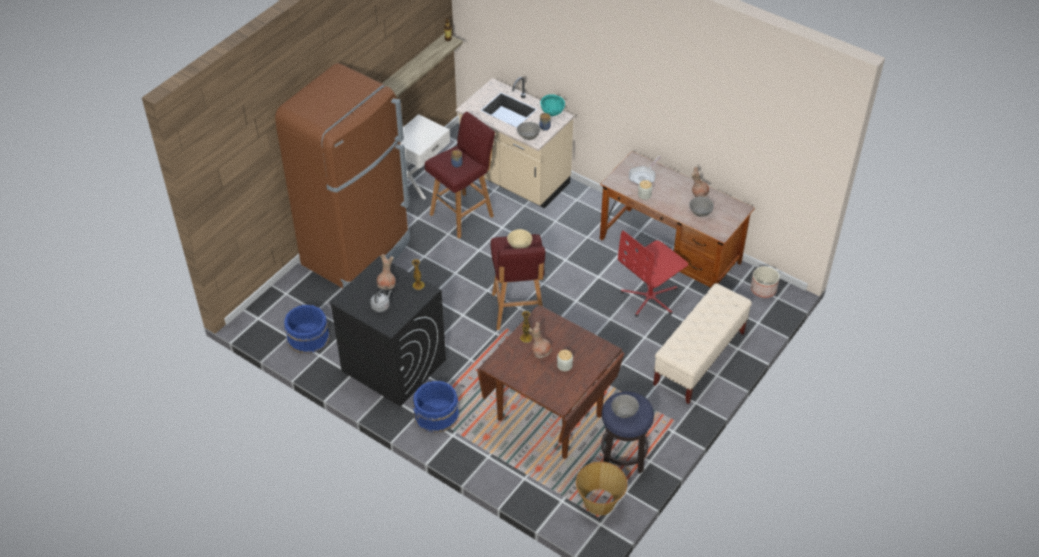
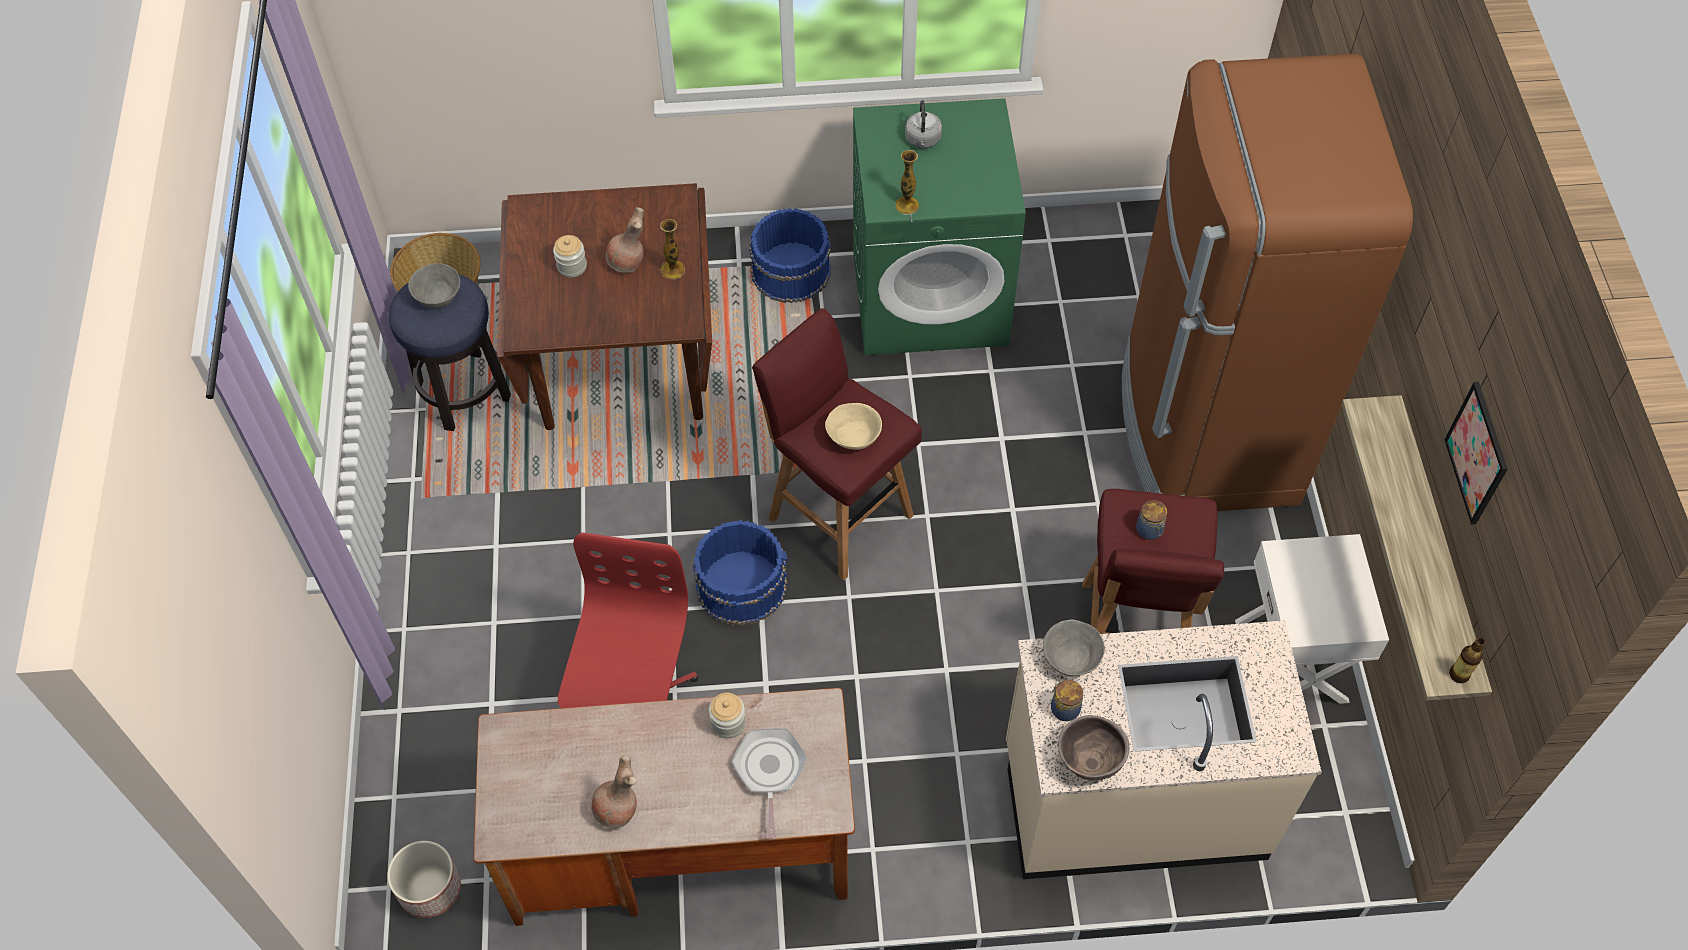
camera: 140 degrees right, 10 degrees up
(307, 337) = (1097, 252): blue bucket -> blue bucket (741, 585)
(387, 285) = (953, 174): brown vase -> none
(393, 365) = (930, 296): black washing machine -> green washing machine
(399, 29) = (1477, 453): none -> picture
(552, 114) = (1089, 761): turquoise bowl -> brown bowl
(699, 359) = (456, 639): beige bench -> none
(700, 212) = (581, 760): grey bowl -> none

